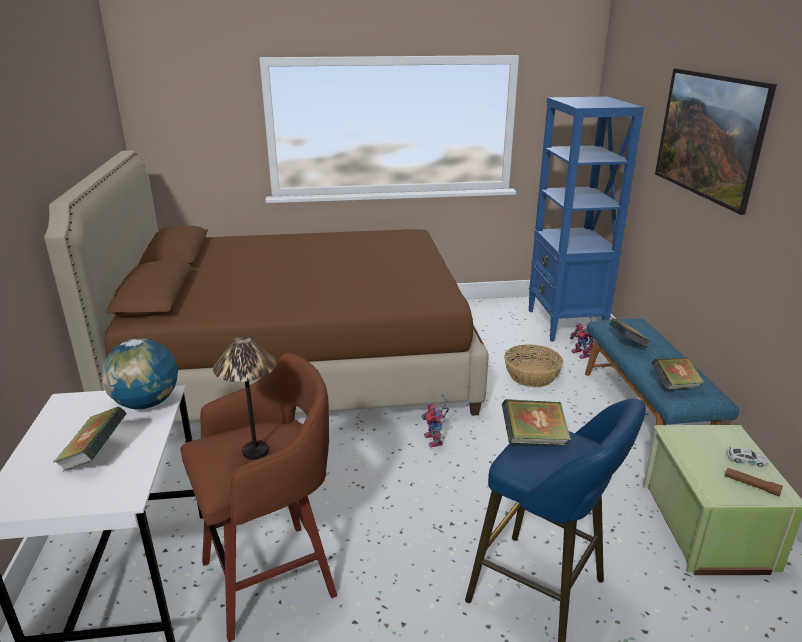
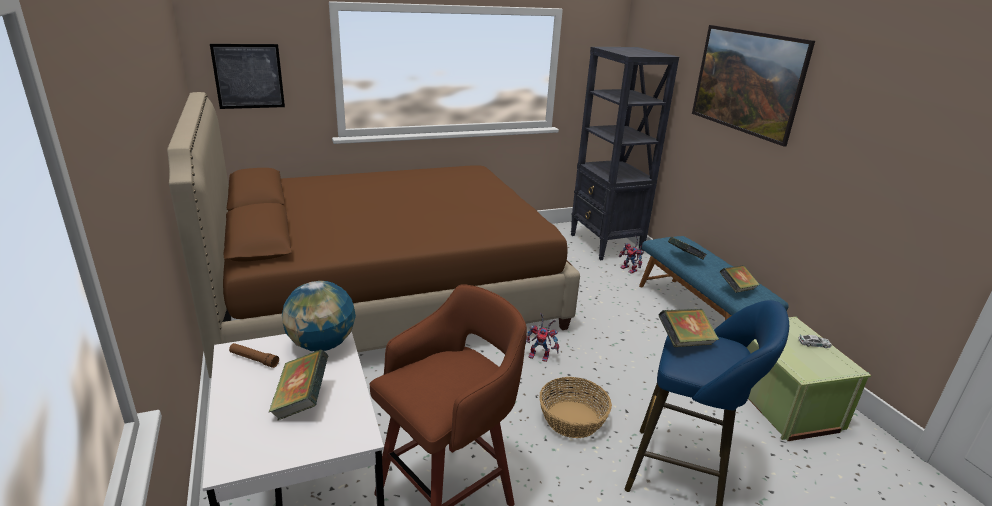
camera: 15 degrees left, 0 degrees up
(182, 134) = (248, 76): none -> picture
(256, 452) = (453, 380): table lamp -> none
(435, 441) = (541, 356): toy robot -> toy robot turned 45 degrees counterclockwise
(532, 376) = (597, 291): basket -> basket (573, 419)
(565, 324) = (605, 245): blue bookcase -> black bookcase
(751, 485) = (826, 363): brown flashlight -> brown flashlight (254, 359)

